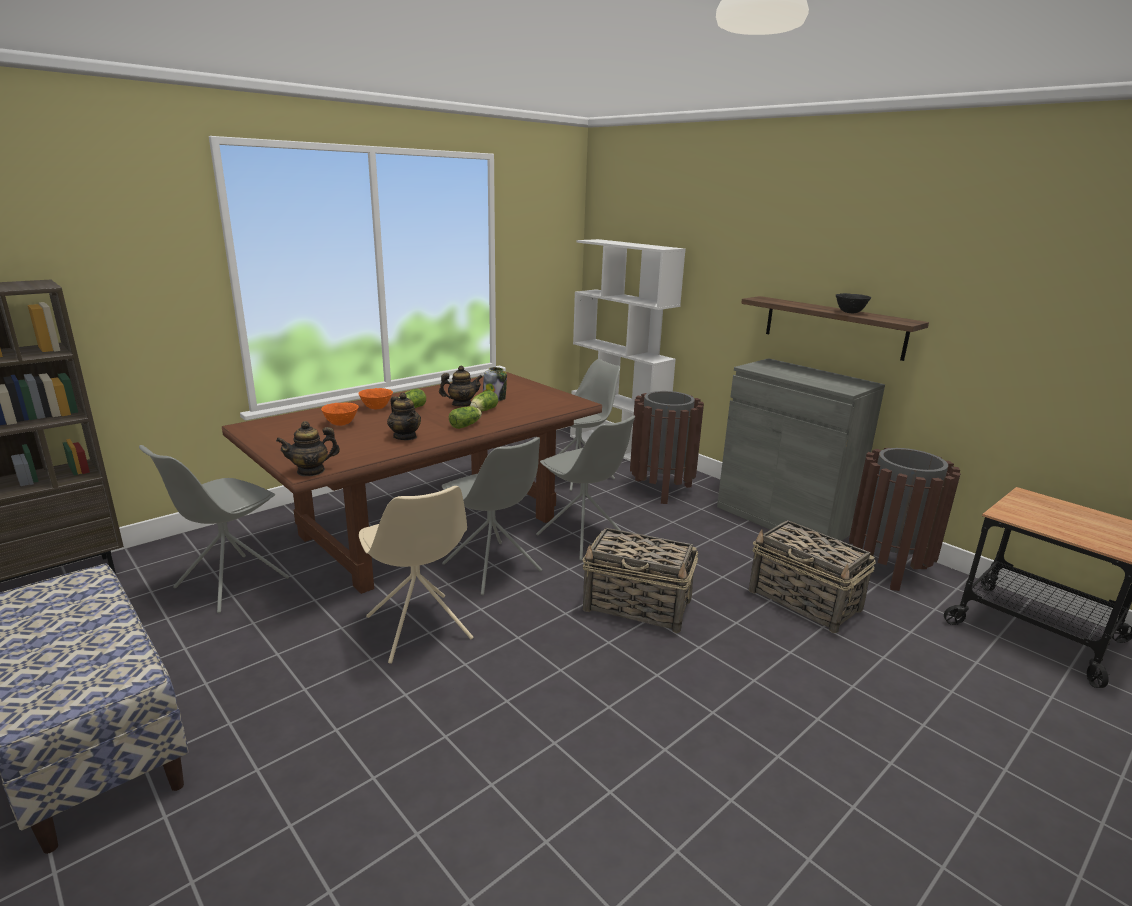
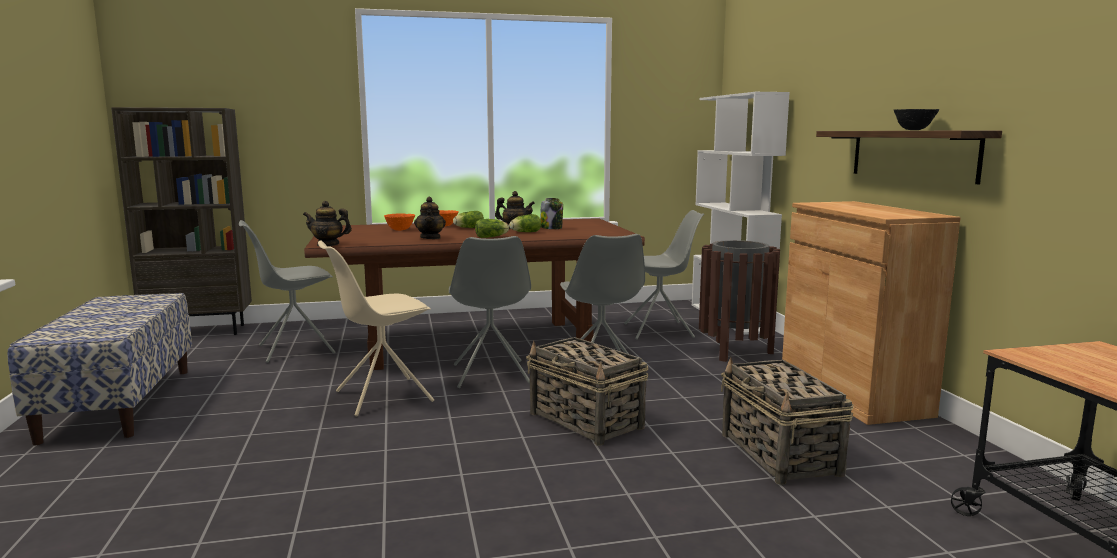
camera: 30 degrees right, 10 degrees down
(419, 629) = (382, 397): beige chair -> beige chair turned 60 degrees clockwise
(783, 519) = (852, 393): grey cabinet -> brown cabinet
(887, 569) = (938, 453): brown trash can -> none

